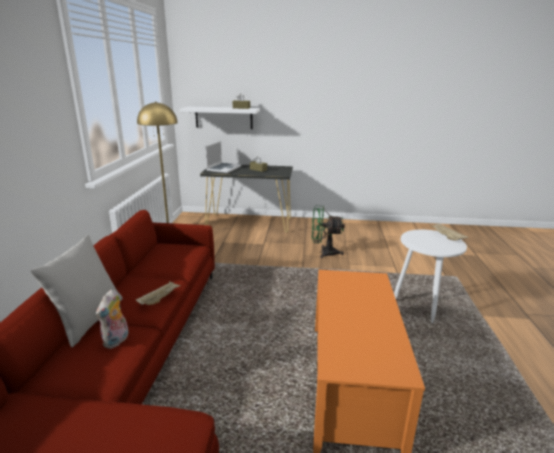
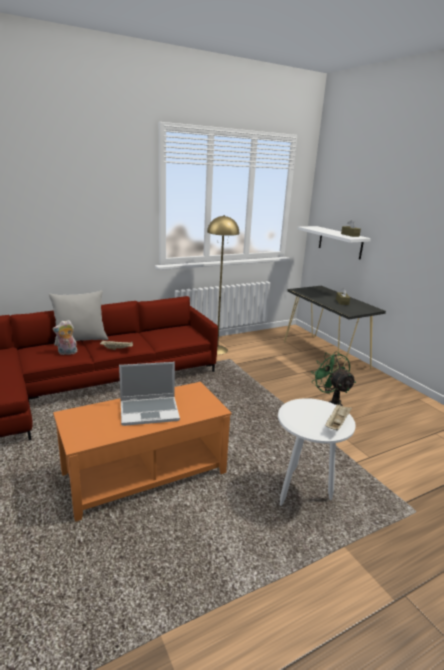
camera: 55 degrees right, 0 degrees up
(223, 168) = (316, 291): laptop -> laptop (150, 411)

